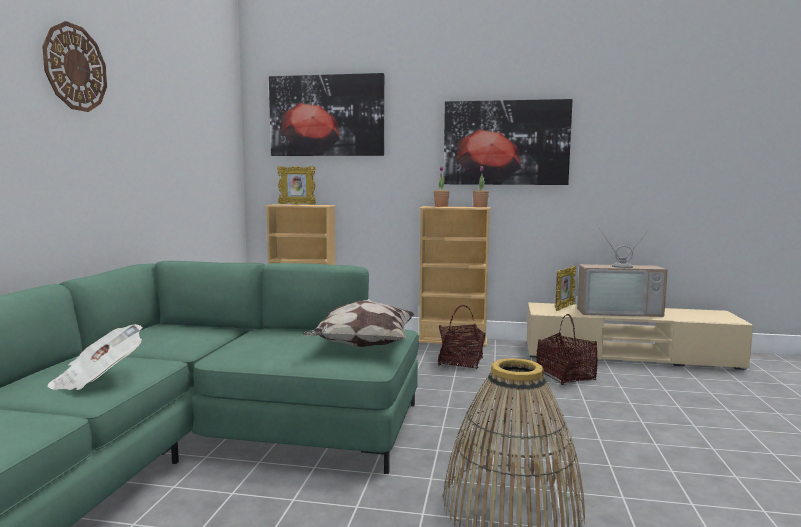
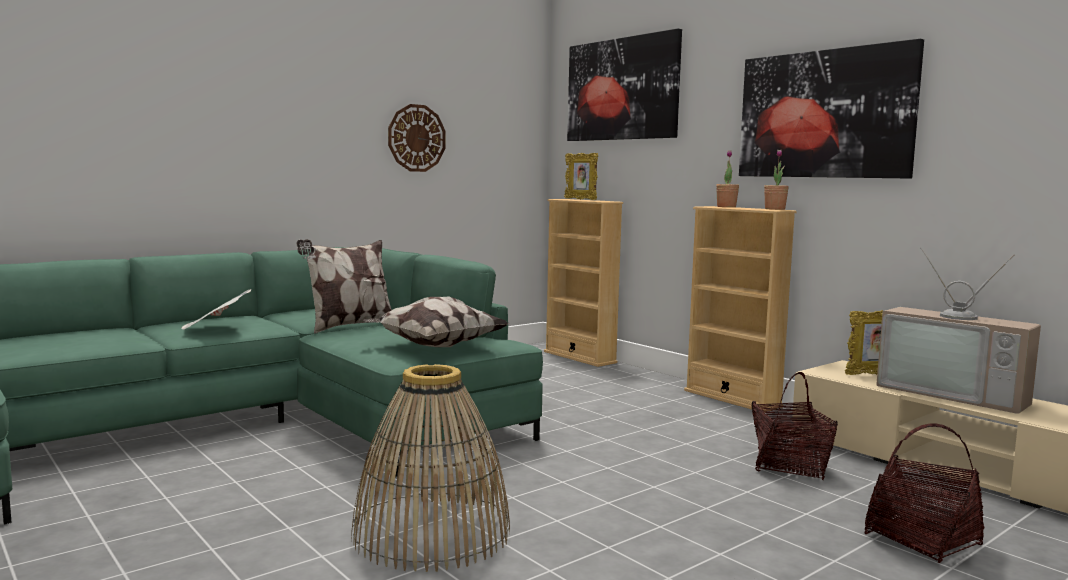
camera: 40 degrees right, 0 degrees up
(75, 67) = (299, 65): wall clock -> wall clock (416, 138)
(223, 344) = (349, 326): none -> pillow
(460, 362) = (685, 420): basket -> basket (923, 540)

